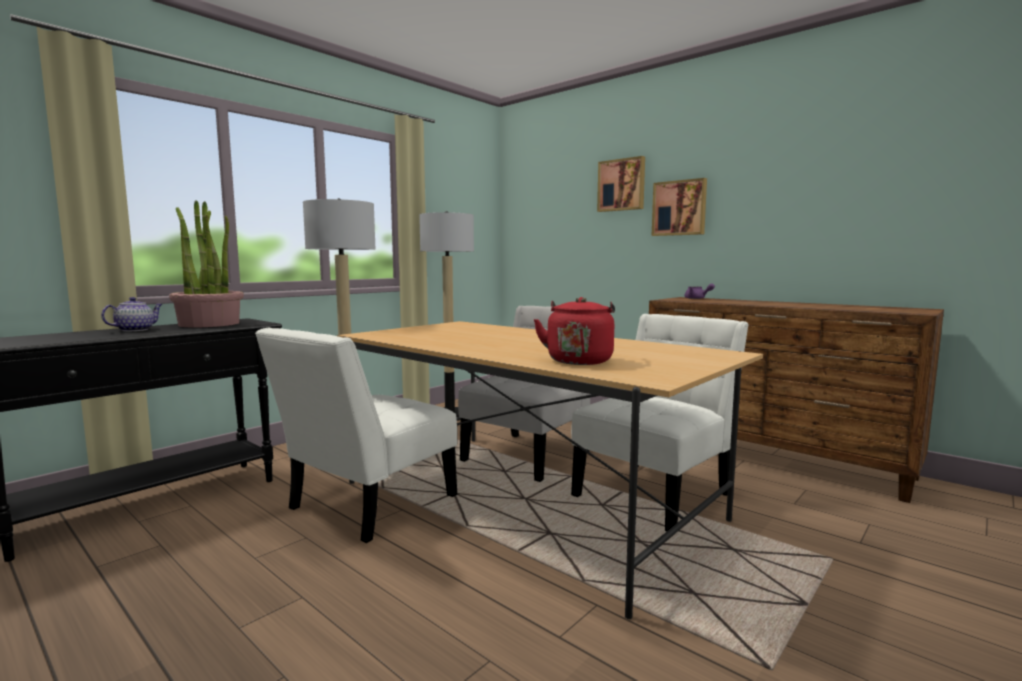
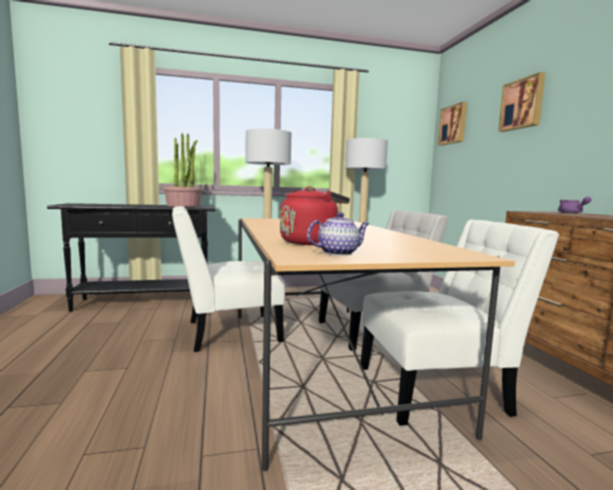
camera: 35 degrees right, 0 degrees up
(135, 330) = (144, 205): teapot -> teapot (338, 253)
(679, 208) = (573, 120): picture -> picture (453, 125)

